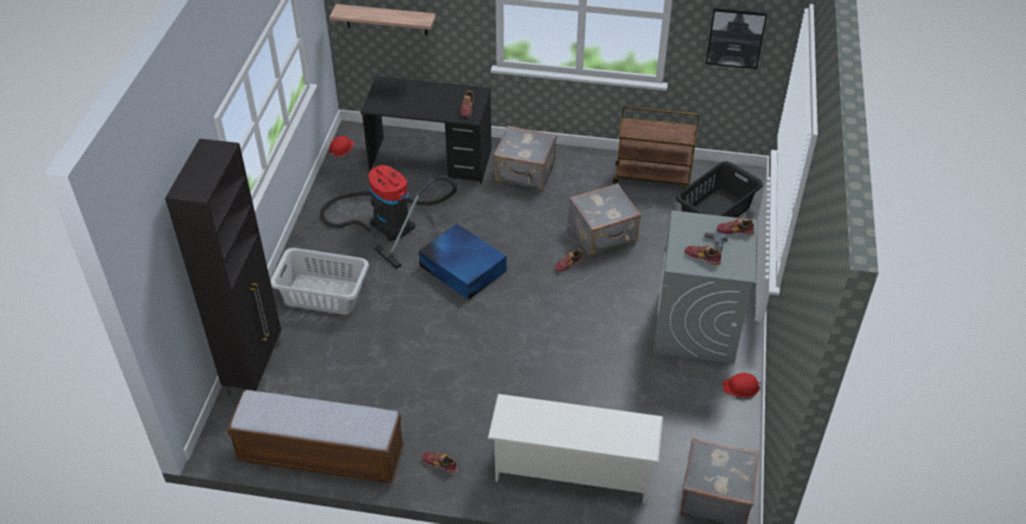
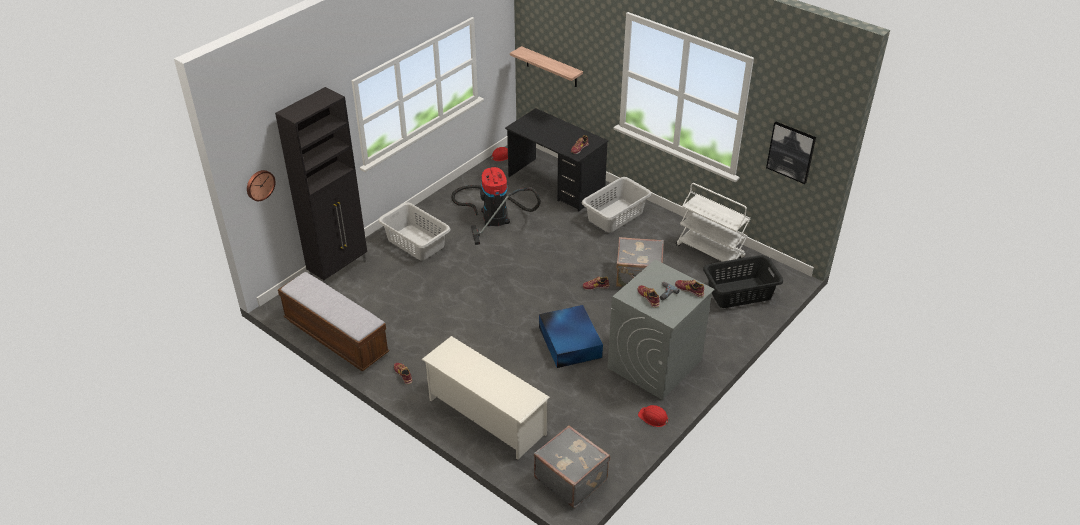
camera: 30 degrees right, 5 degrees down
(163, 302) = (259, 185): none -> wall clock
(462, 267) = (520, 260): blue storage box -> blue storage box (570, 341)
(525, 173) = (616, 216): grey suitcase -> grey laundry basket
(653, 177) = (710, 252): brown cart -> white cart

